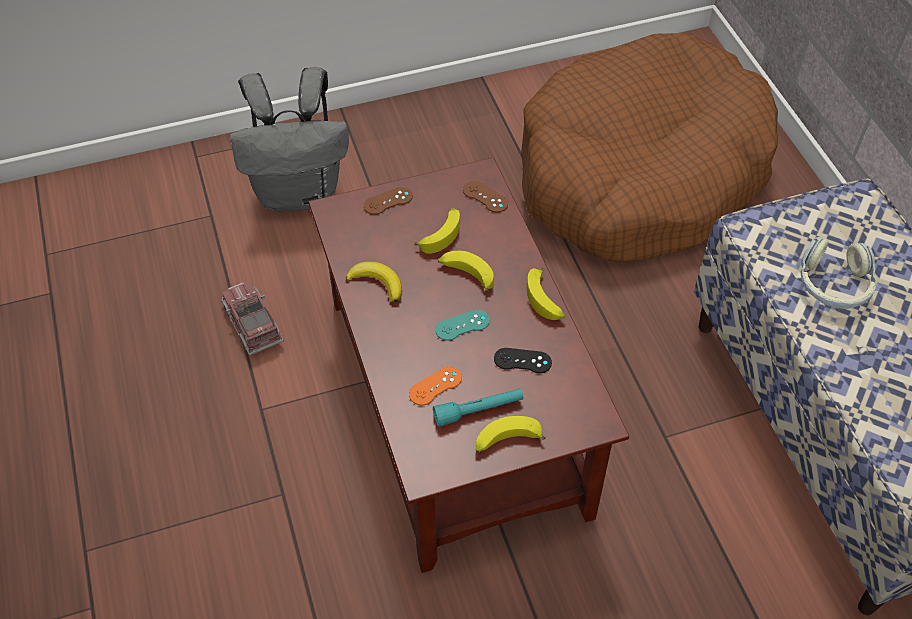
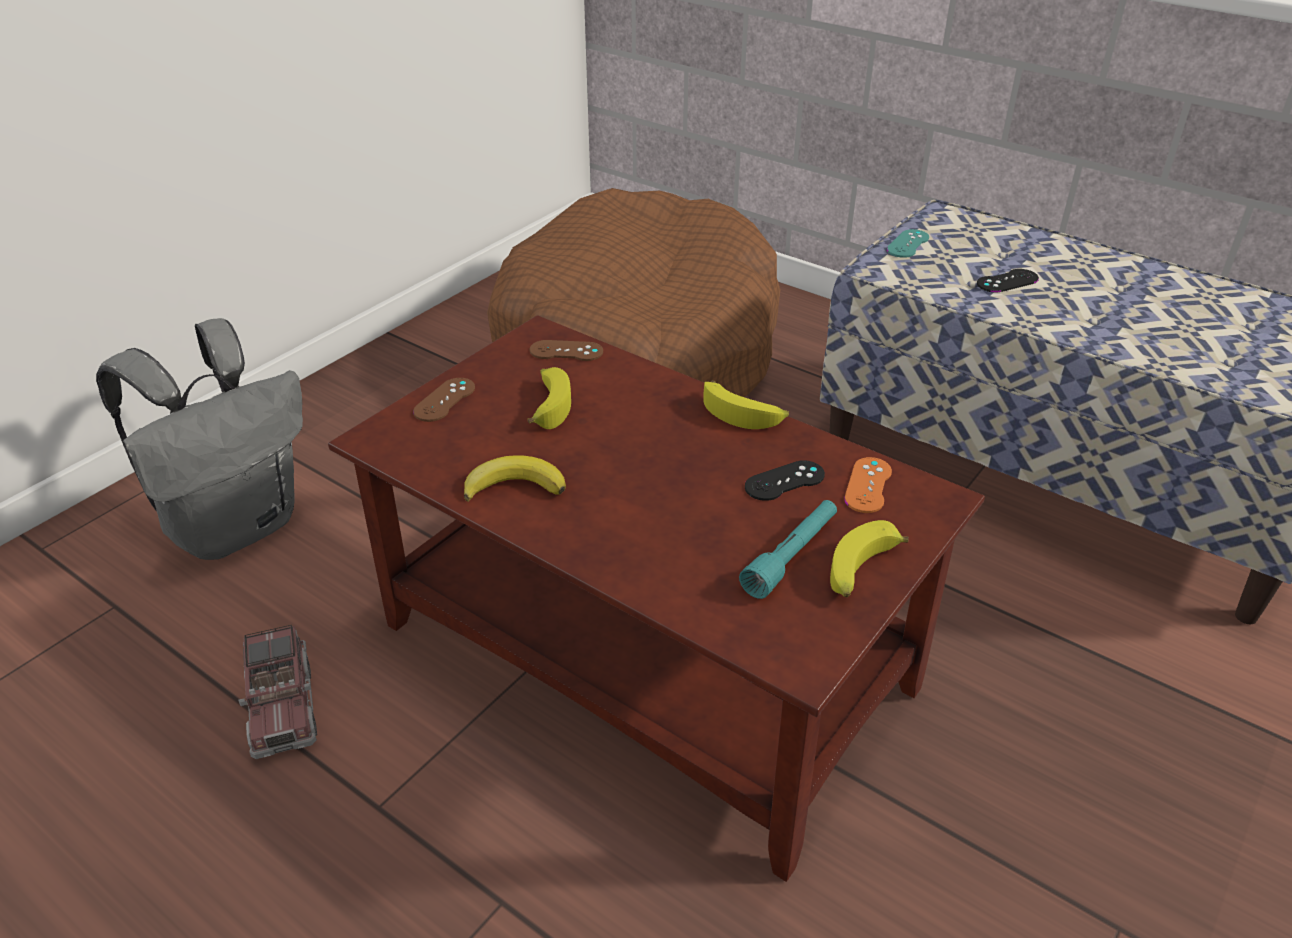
camera: 35 degrees left, 15 degrees down
(253, 325) = (282, 706): toy truck -> toy truck turned 135 degrees counterclockwise
(435, 386) = (708, 557): orange game controller -> orange game controller (868, 485)
(462, 325) = (673, 480): turquoise game controller -> turquoise game controller (908, 244)
(466, 275) = (623, 429): banana -> none
(833, 285) = (1007, 281): headphones -> black game controller

